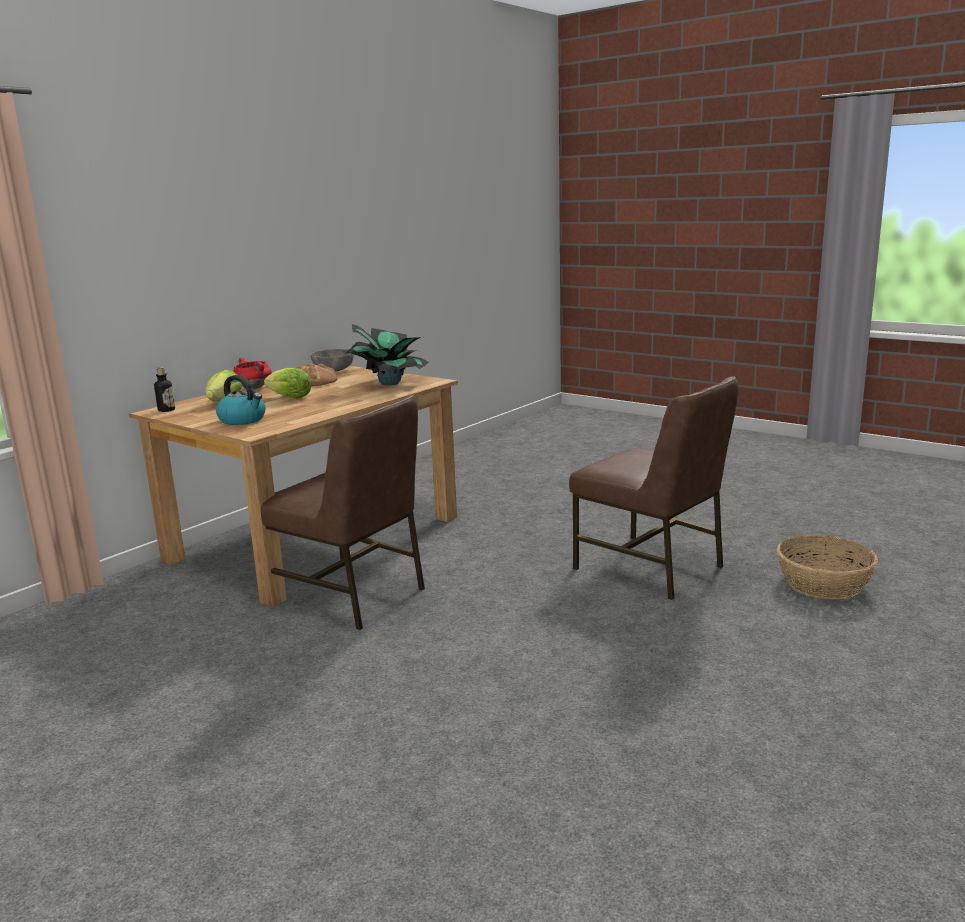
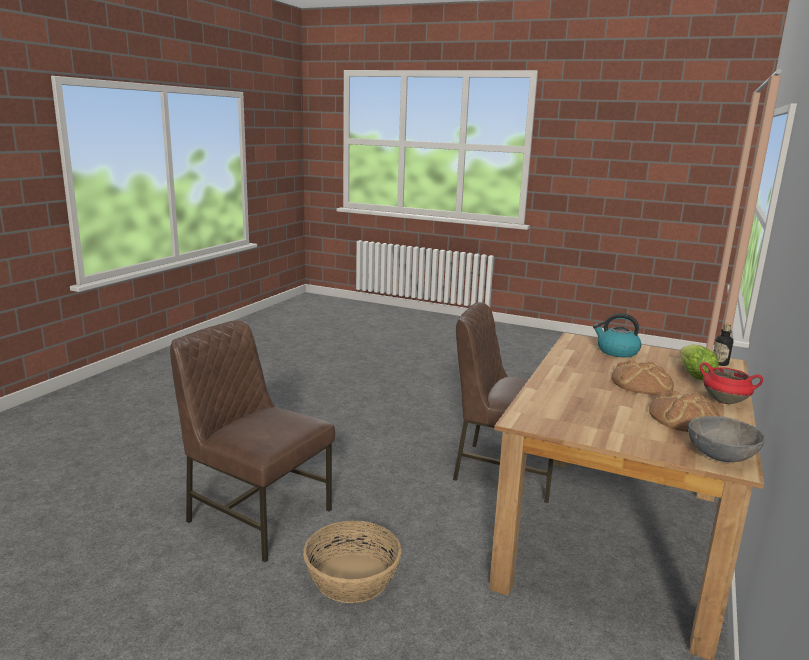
camera: 165 degrees right, 0 degrees up
(290, 398) = (641, 383): lettuce -> bread
(390, 383) = (575, 415): potted plant -> none
(823, 583) = (106, 506): basket -> basket (352, 579)

